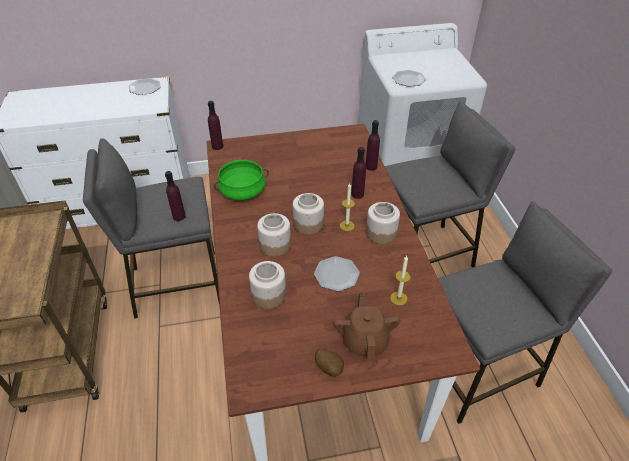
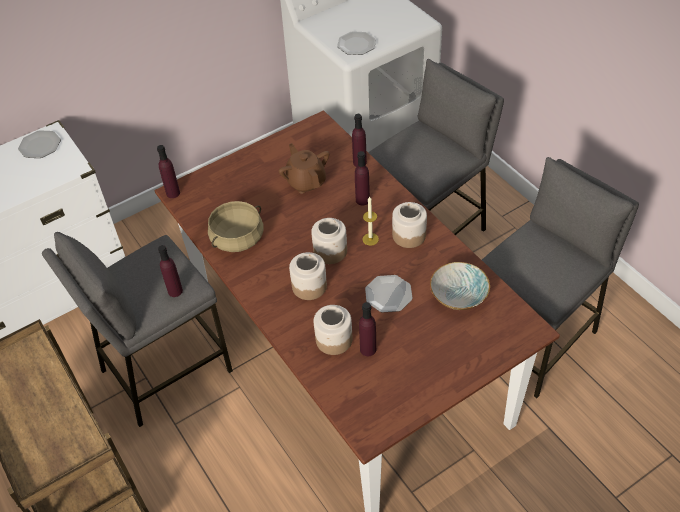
camera: 20 degrees left, 5 degrees up
(242, 192) = (237, 239): green cooking pot -> beige cooking pot
(292, 314) = (368, 349): none -> purple bottle
(330, 368) = (431, 386): potato -> none
(365, 340) = (448, 348): brown teapot -> brown teapot (306, 182)
(398, 298) = (459, 296): candle -> bowl

